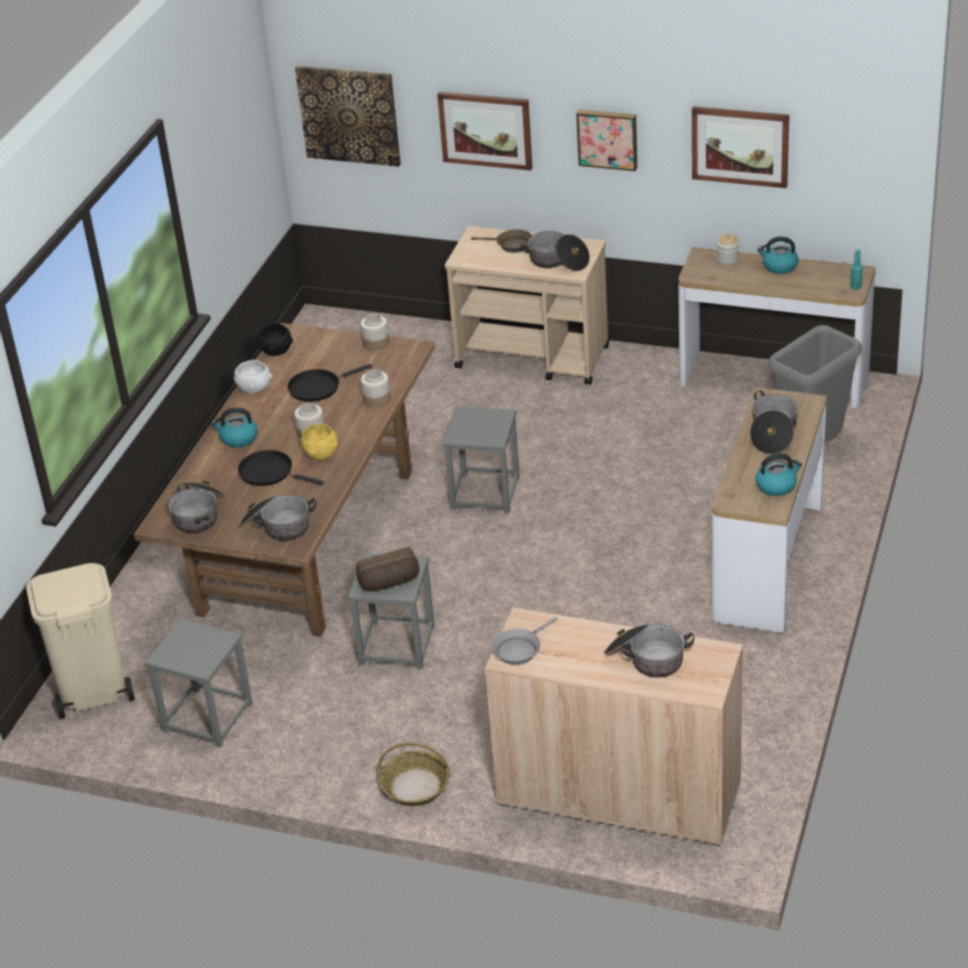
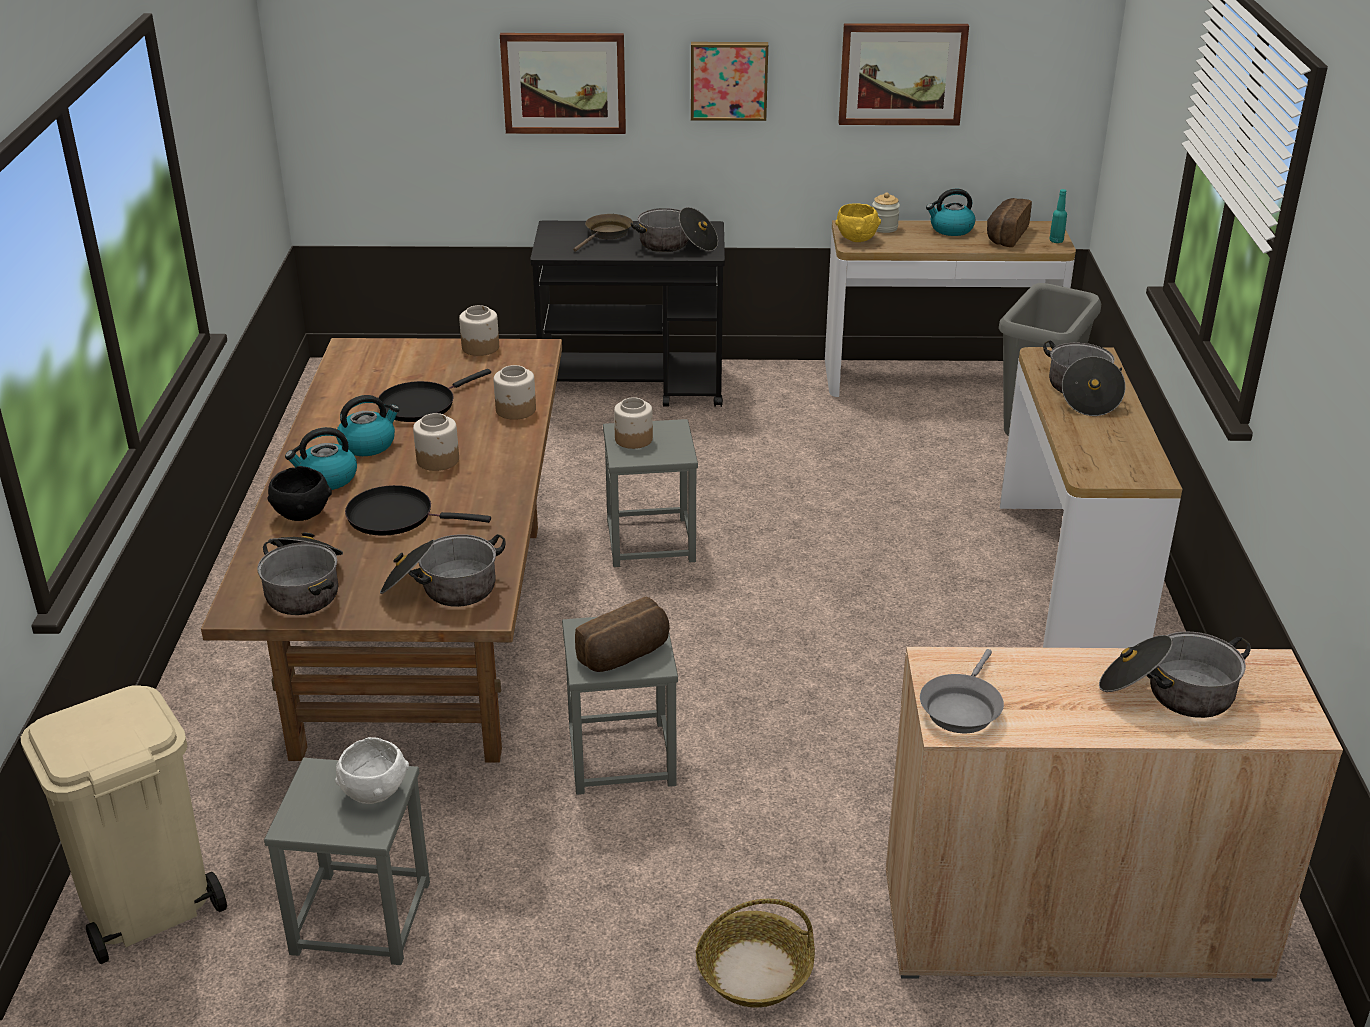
camera: 20 degrees left, 5 degrees down
(254, 389) = (325, 416): white bowl -> white bowl (373, 793)
(276, 352) = (339, 370): black bowl -> black bowl (301, 515)
(321, 454) = (465, 484): yellow bowl -> yellow bowl (856, 239)
(349, 115) = (373, 79): picture -> none
(469, 422) = (633, 439): none -> jar
(511, 245) = (607, 234): brown frying pan -> brown frying pan turned 60 degrees counterclockwise
(533, 357) = (634, 386): beige cart -> black cart
(776, 485) = (1135, 450): kettle -> kettle (368, 444)
(818, 277) = (1005, 235): none -> bread

